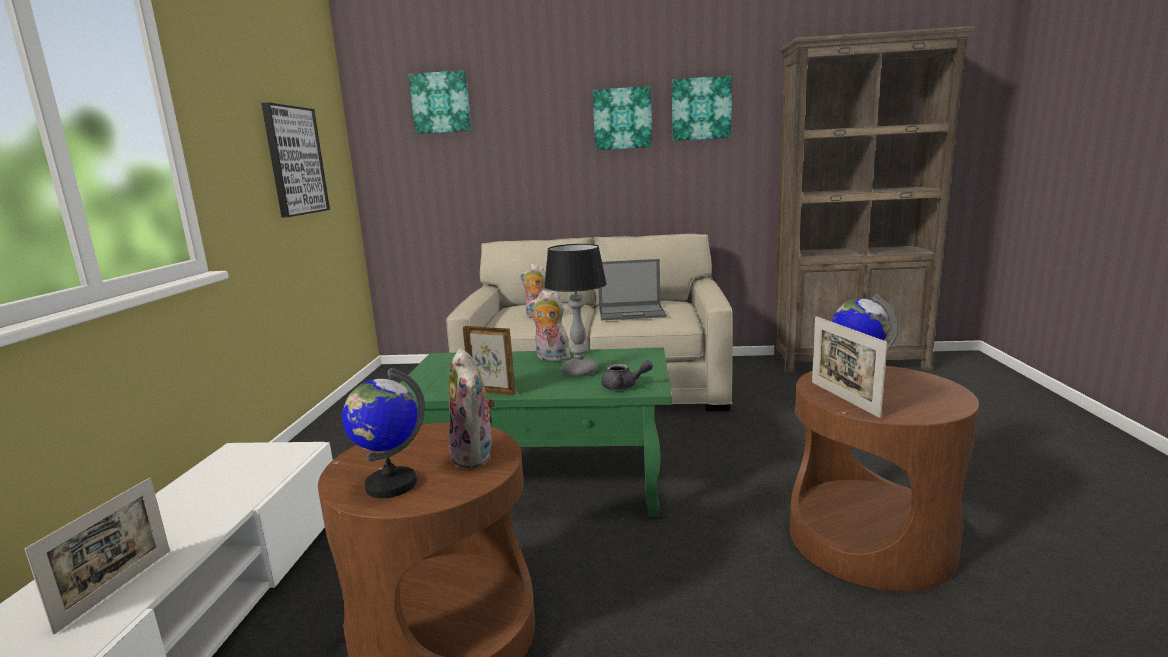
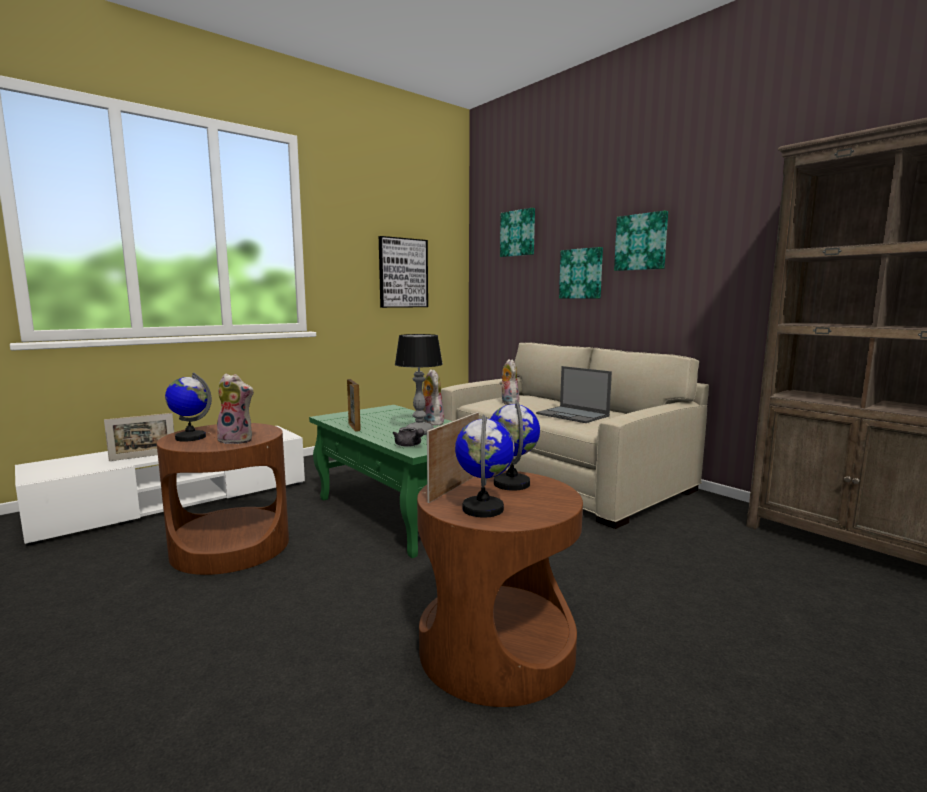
camera: 45 degrees right, 5 degrees down
(476, 456) = (238, 440): plush toy -> plush toy turned 105 degrees counterclockwise
(701, 109) = (714, 230): picture -> picture (581, 273)
(916, 403) = (483, 509): none -> globe

